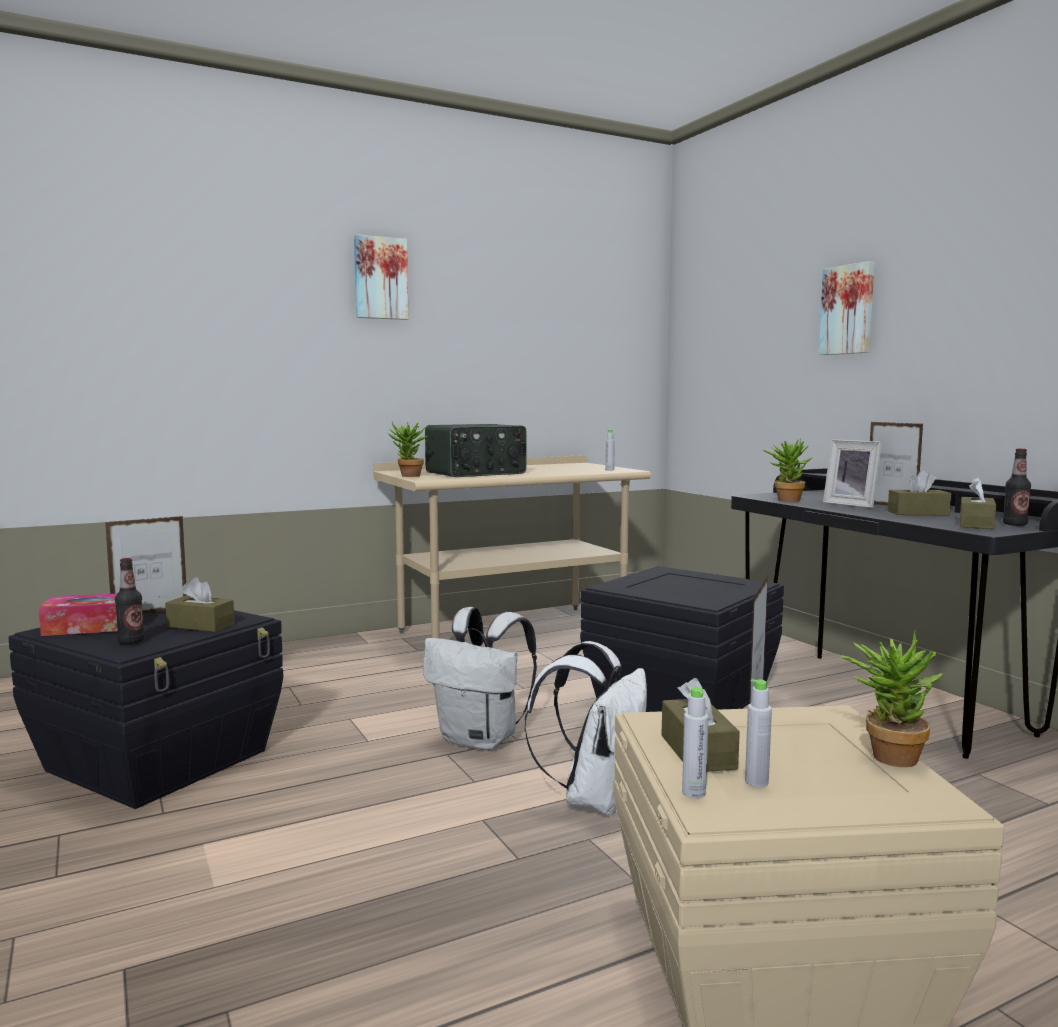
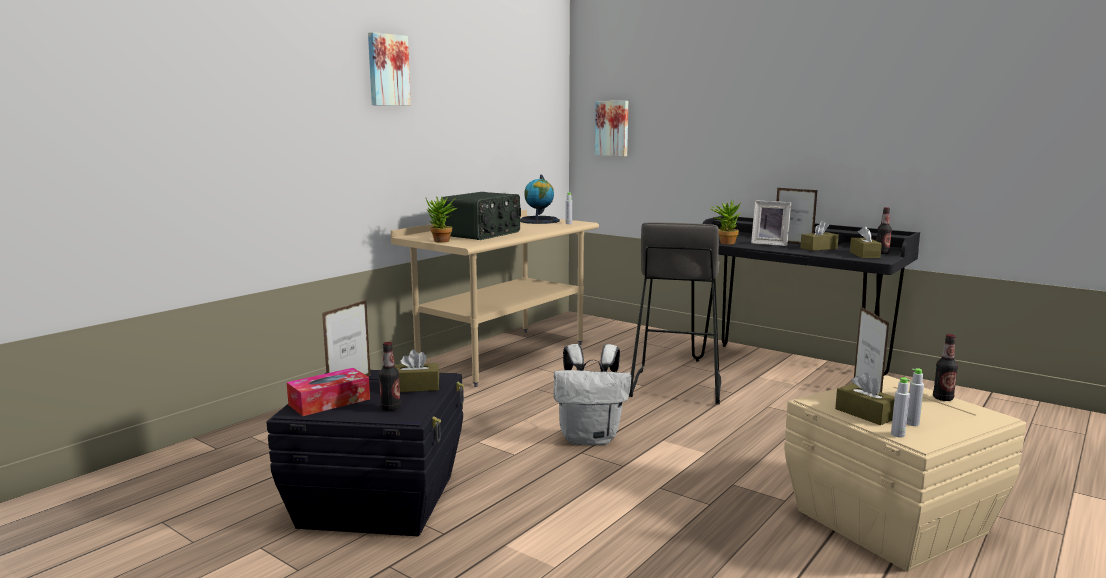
camera: 25 degrees left, 5 degrees up
(583, 466) = (539, 220): none -> globe
(596, 798) = (707, 460): white backpack -> none
(679, 697) = (675, 387): black storage box -> grey stool
(848, 310) = (738, 105): picture -> picture (612, 128)
(887, 754) = (943, 398): potted plant -> bottle

